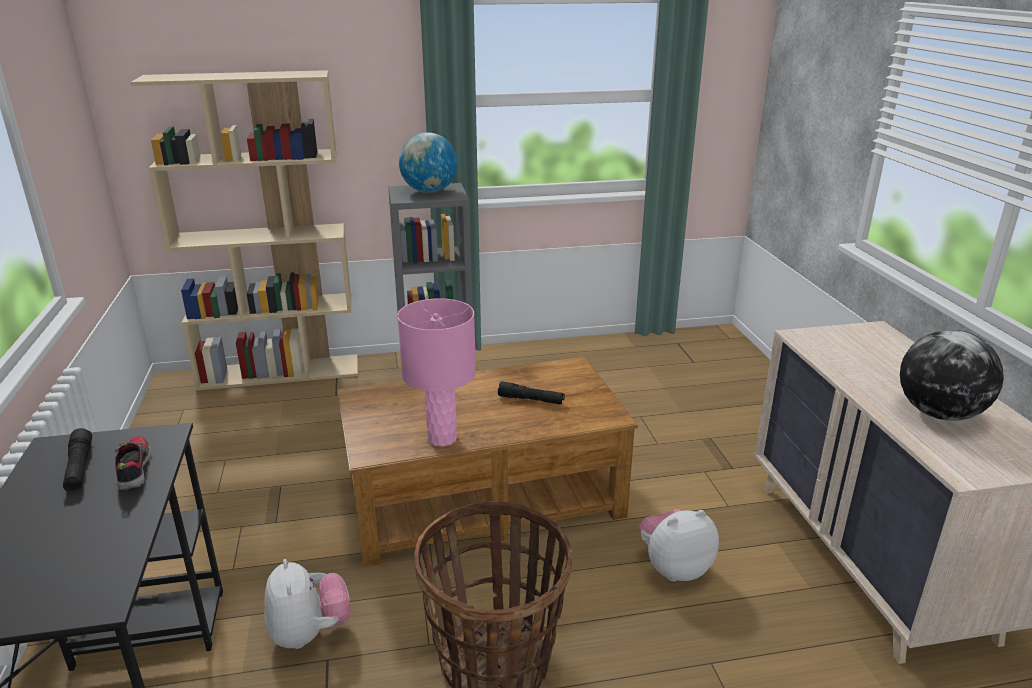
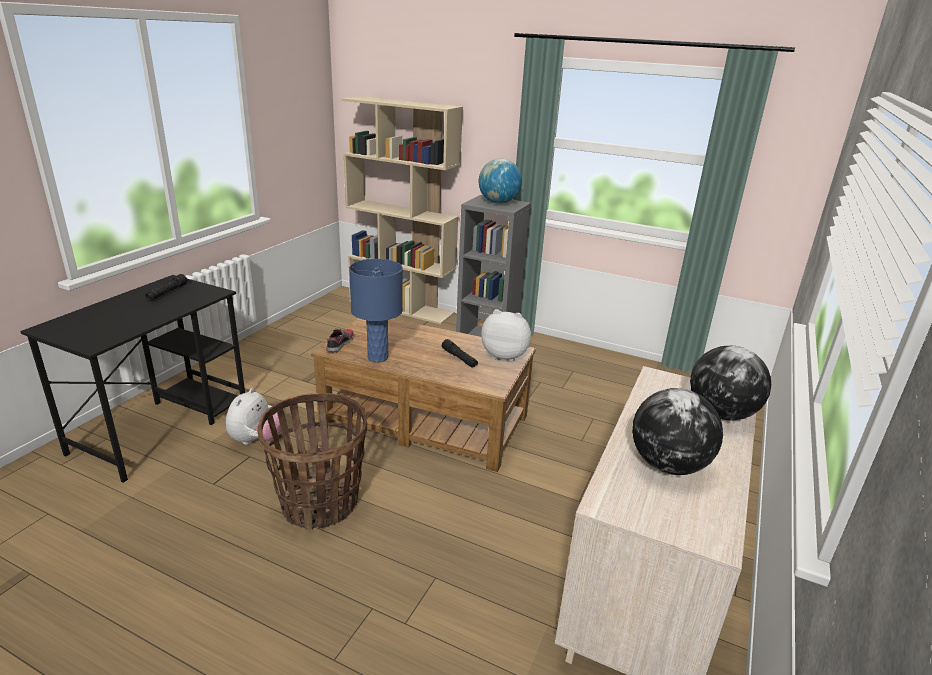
camera: 35 degrees right, 0 degrees up
(133, 469) = (183, 301): shoe -> shoe (339, 344)
(442, 438) = (378, 357): pink table lamp -> blue table lamp
(674, 568) = (487, 515): plush toy -> plush toy (505, 355)
(892, 349) = (721, 413): none -> globe

